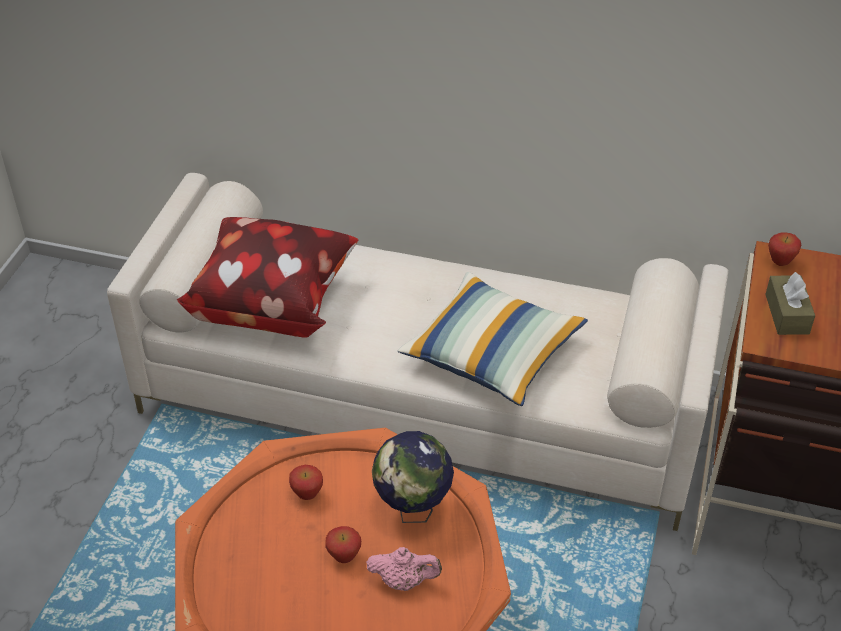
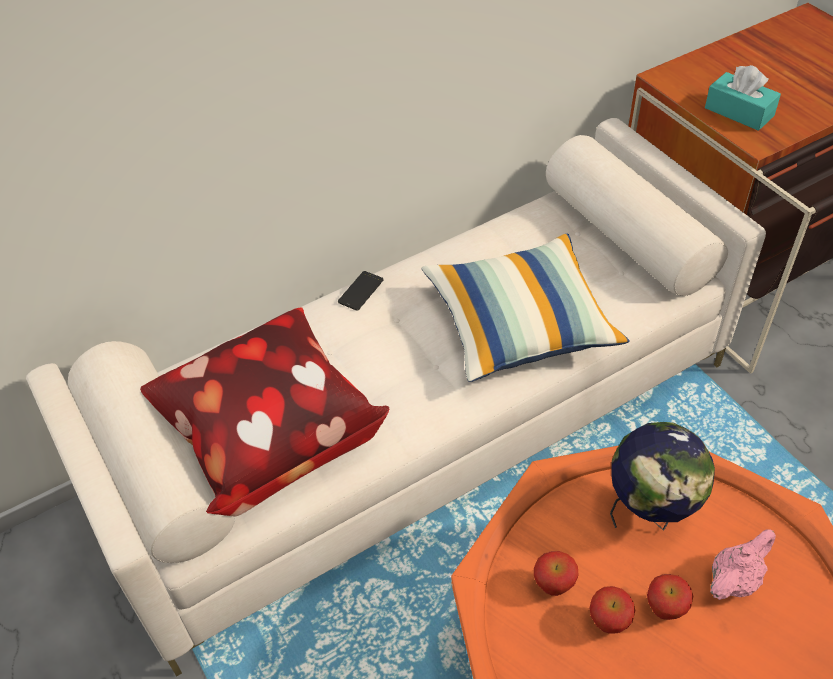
camera: 45 degrees left, 5 degrees up
(428, 265) = (361, 291): none -> phone
(780, 262) = (675, 79): apple -> apple (608, 623)
(787, 314) = (739, 112): brown tissue box -> turquoise tissue box

